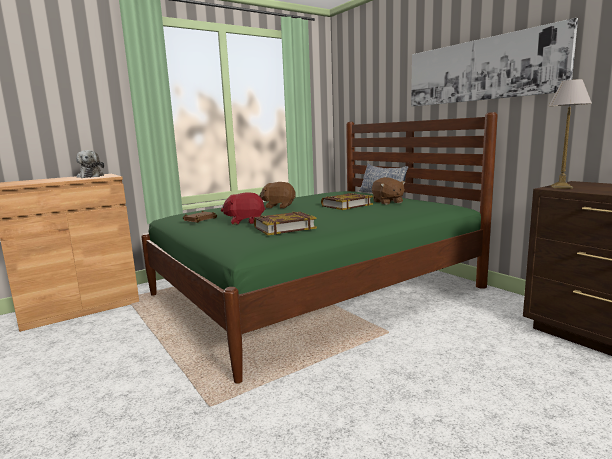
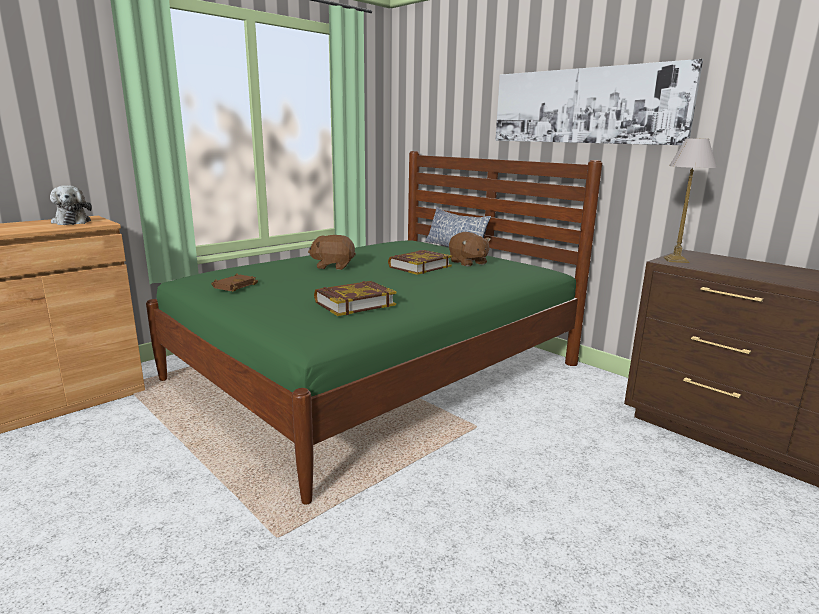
camera: 10 degrees left, 5 degrees up
(245, 221) = (298, 291): red plush toy -> none

